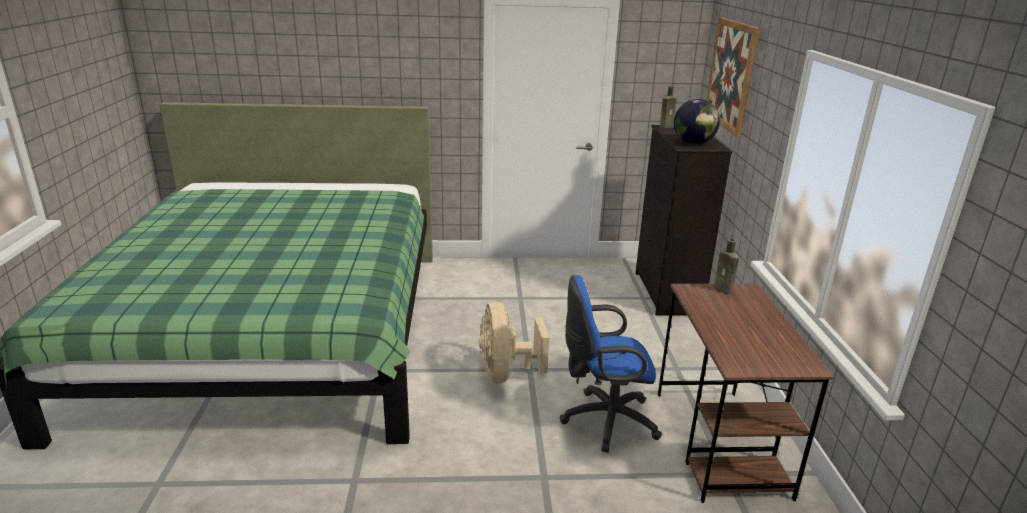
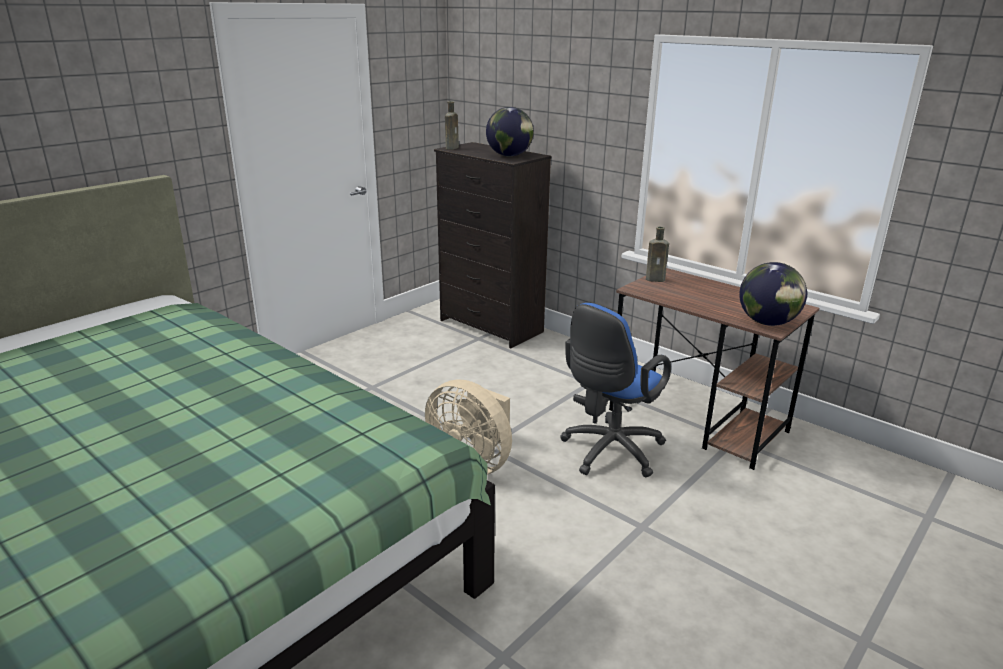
camera: 45 degrees left, 0 degrees up
(731, 75) = (512, 80): picture -> none
(742, 362) = (767, 323): none -> globe

